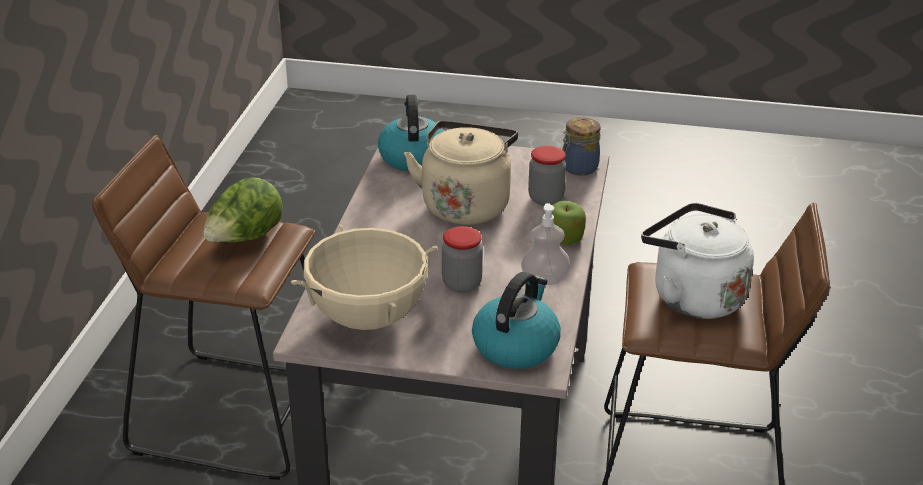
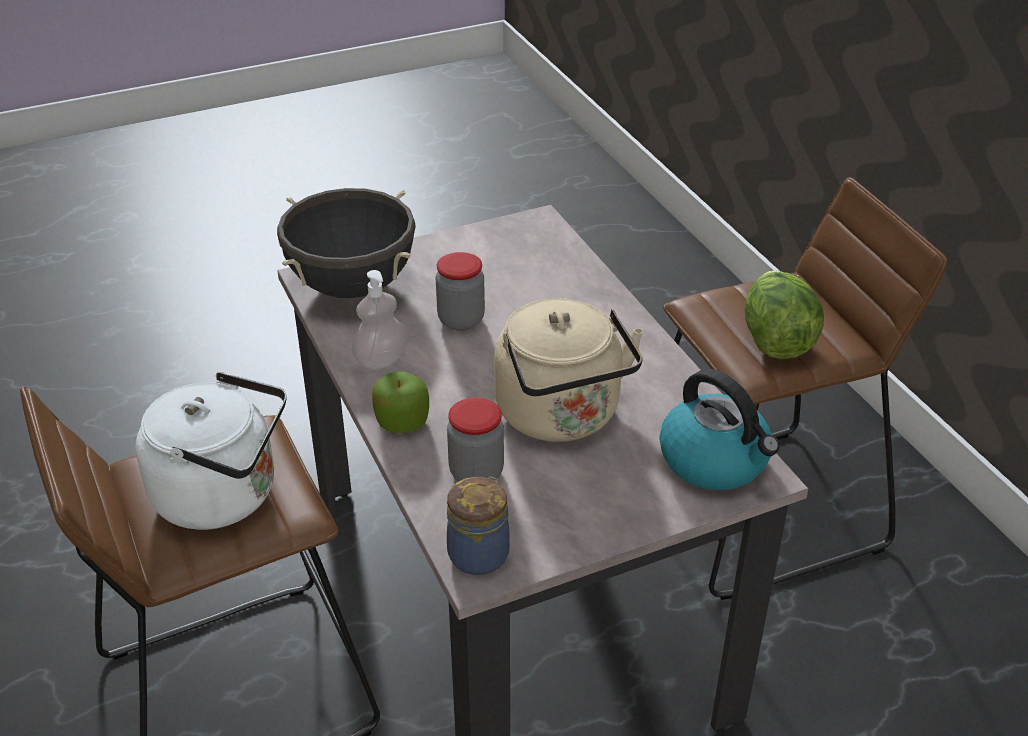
camera: 145 degrees right, 5 degrees up
(368, 317) = (510, 256): beige cooking pot -> none
(516, 345) = (352, 286): kettle -> black cooking pot

